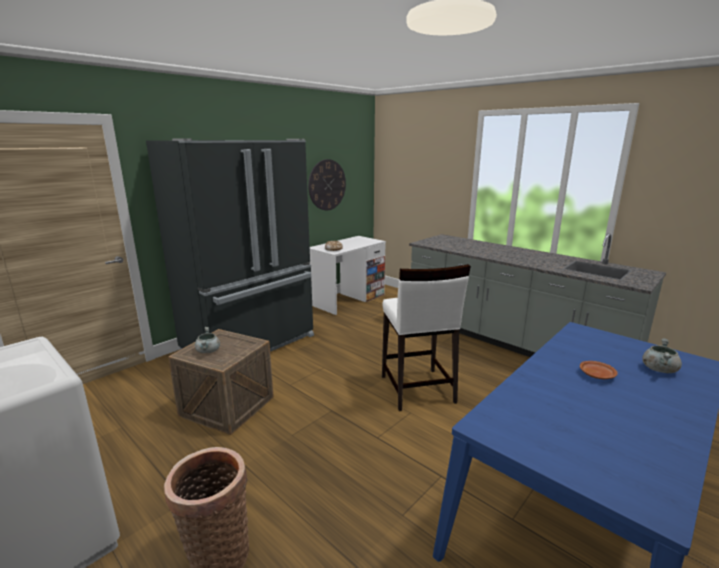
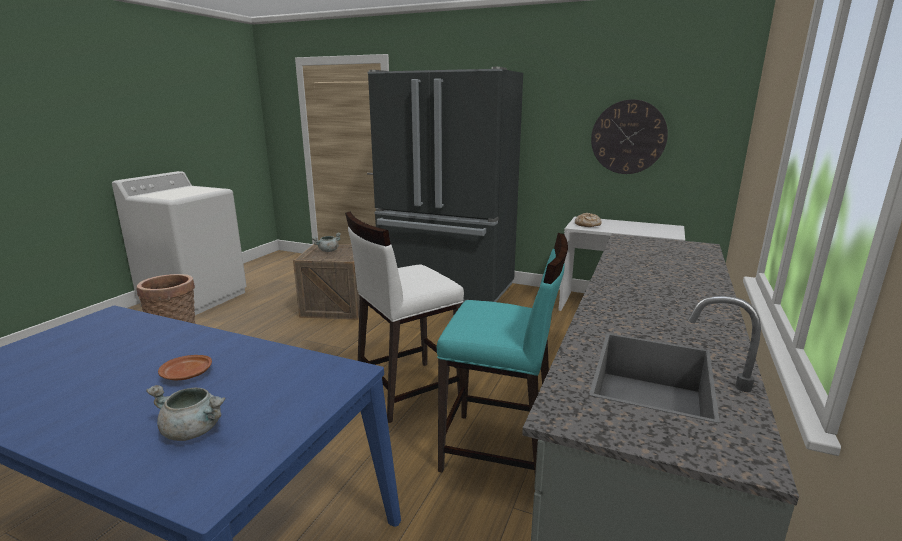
camera: 70 degrees right, 0 degrees up
(493, 371) = (499, 451): none -> turquoise stool

